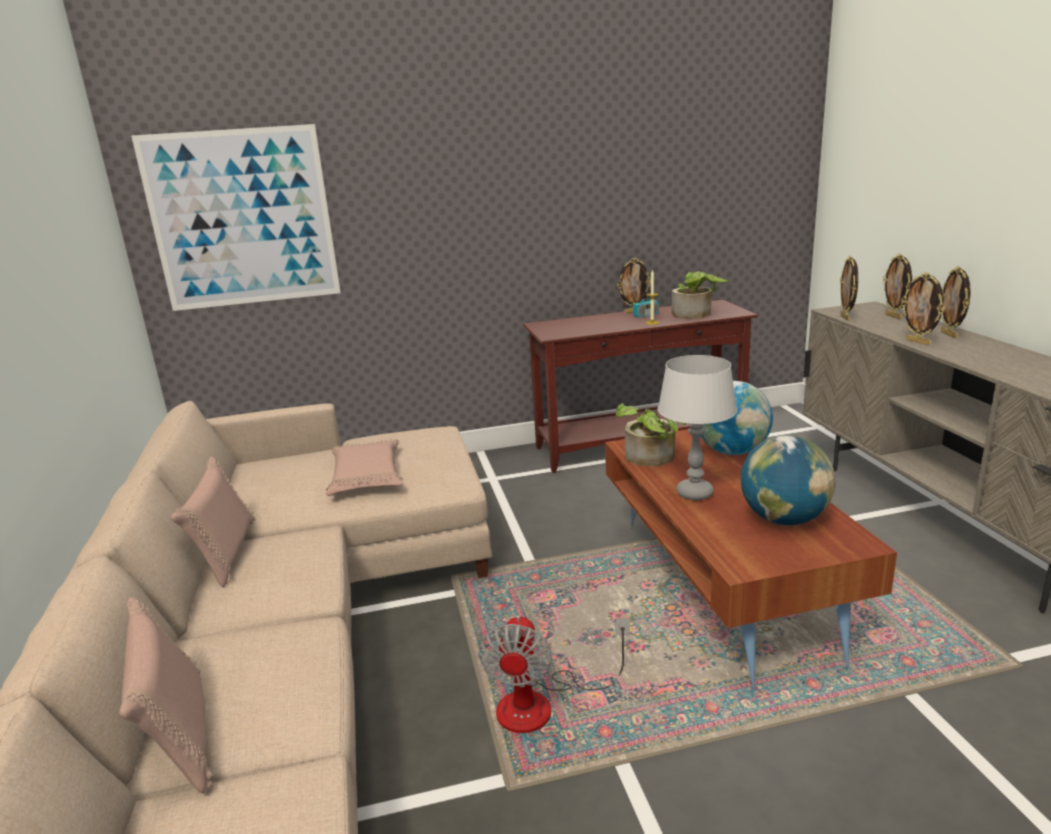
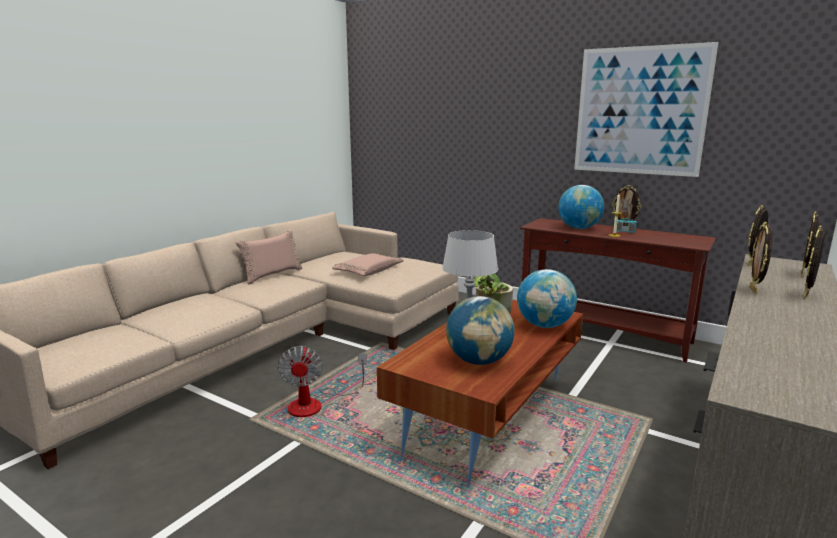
camera: 45 degrees right, 5 degrees down
(179, 733) = (154, 313): beige pillow -> none
(242, 219) = (398, 124): picture -> picture (640, 111)
(542, 704) = (316, 404): fan -> fan turned 60 degrees counterclockwise
(599, 324) = (579, 228): none -> globe
(696, 314) = (661, 239): potted plant -> none

